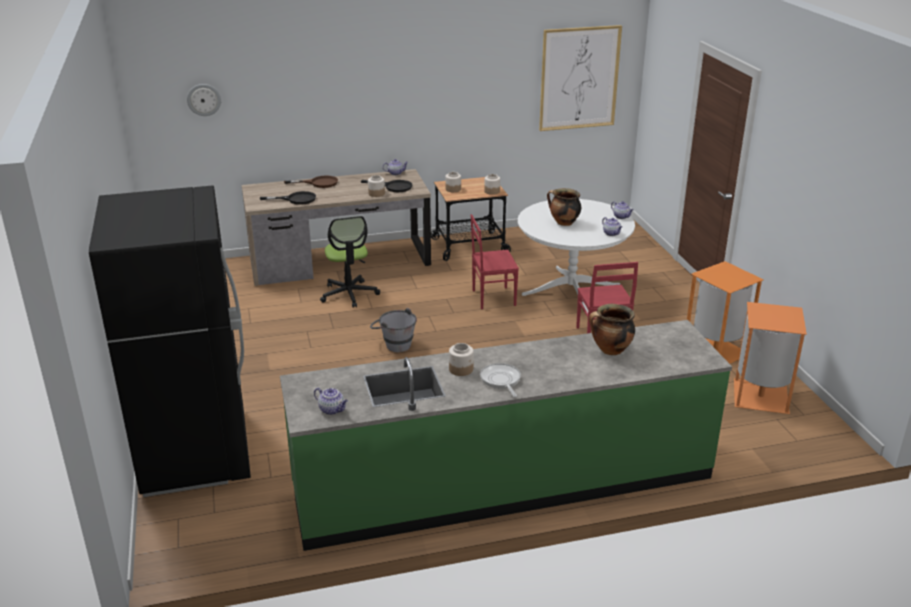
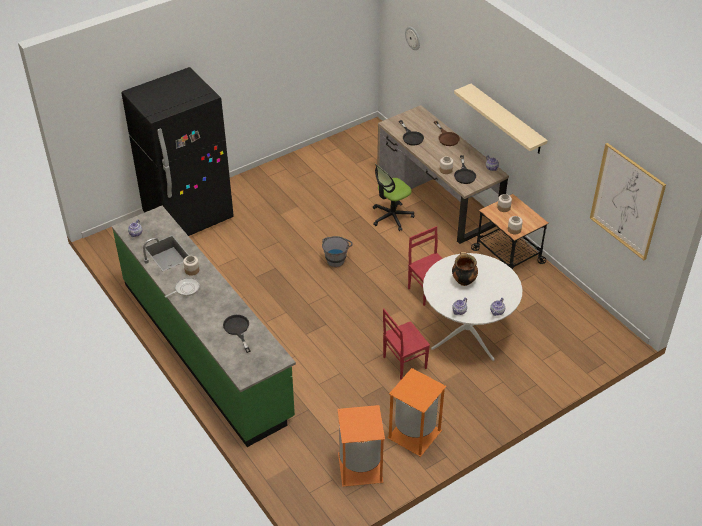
camera: 70 degrees right, 15 degrees up
(396, 101) = (507, 119): none -> beige shelf
(610, 350) = (237, 329): cooking pot -> black frying pan

